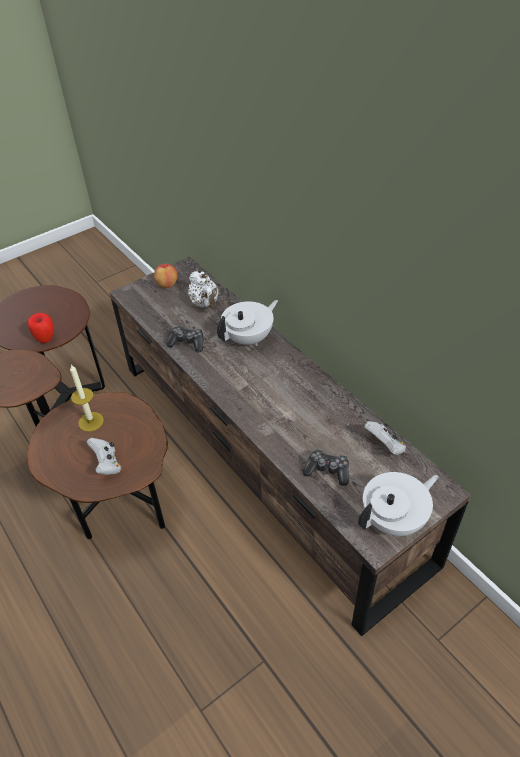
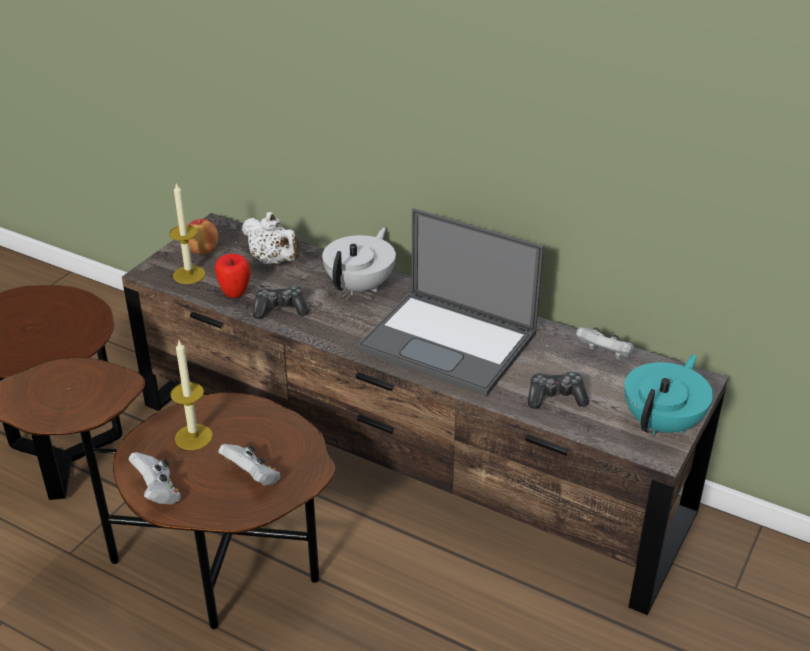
camera: 25 degrees left, 10 degrees down
(46, 339) = (65, 351): apple -> apple (235, 293)
(48, 456) = (158, 493): none -> white game controller
(148, 301) = (189, 275): none -> candle
(281, 401) = (450, 342): none -> laptop
(394, 519) = (663, 423): white teapot -> turquoise teapot

